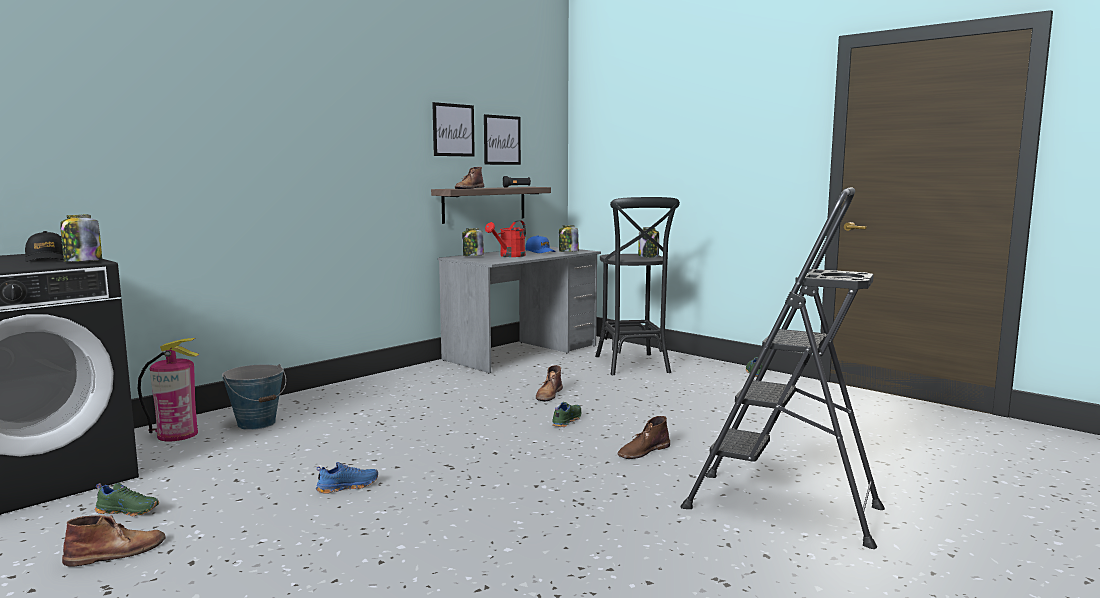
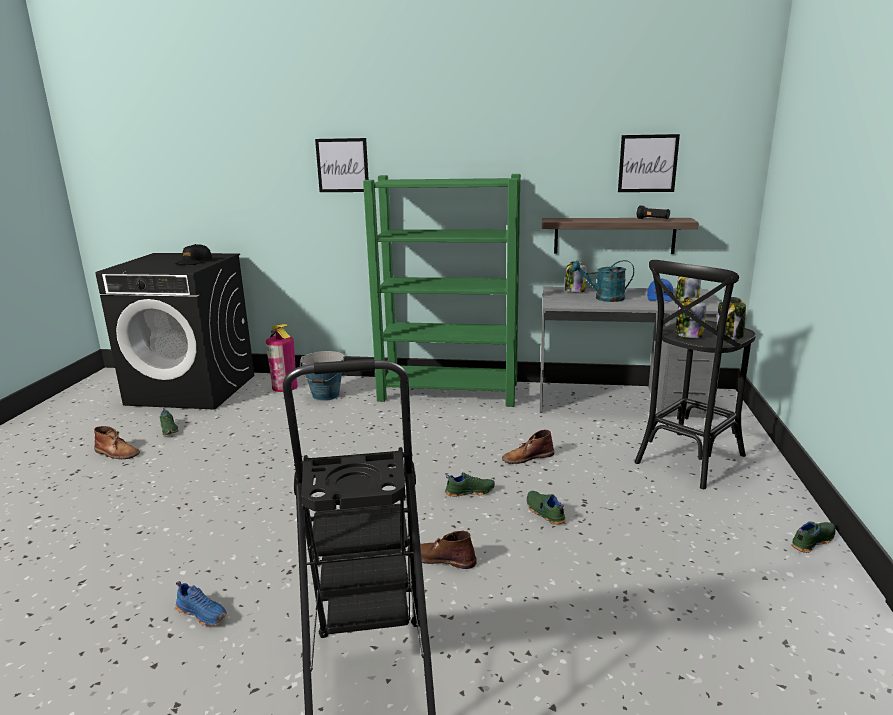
camera: 55 degrees right, 10 degrees up
(82, 262) = (186, 269): jar -> jar (688, 335)
(347, 486) = (248, 468): blue shoe -> blue shoe (203, 613)
(380, 385) = (449, 392): none -> green bookcase
(453, 130) = (576, 155): picture -> picture (342, 165)
(469, 188) = (581, 219): brown boot -> none
(509, 256) = (604, 298): red watering can -> turquoise watering can
(632, 411) = (544, 513): none -> green shoe

